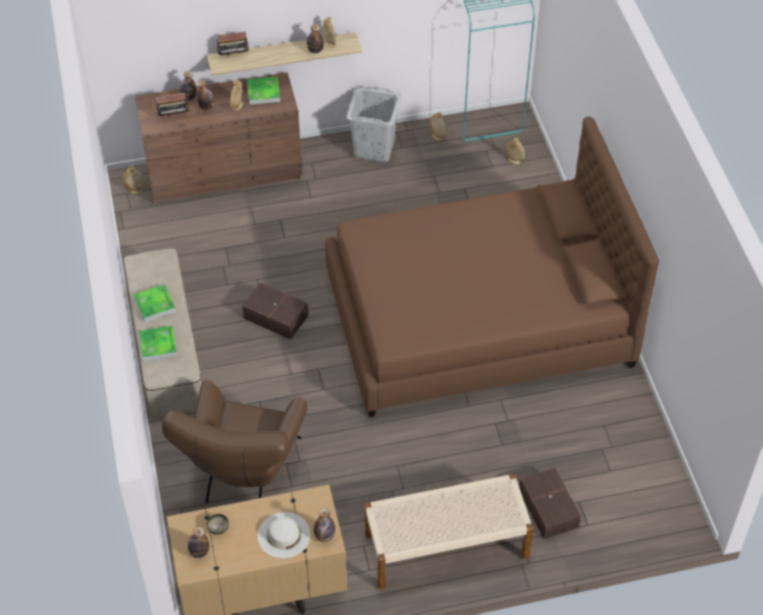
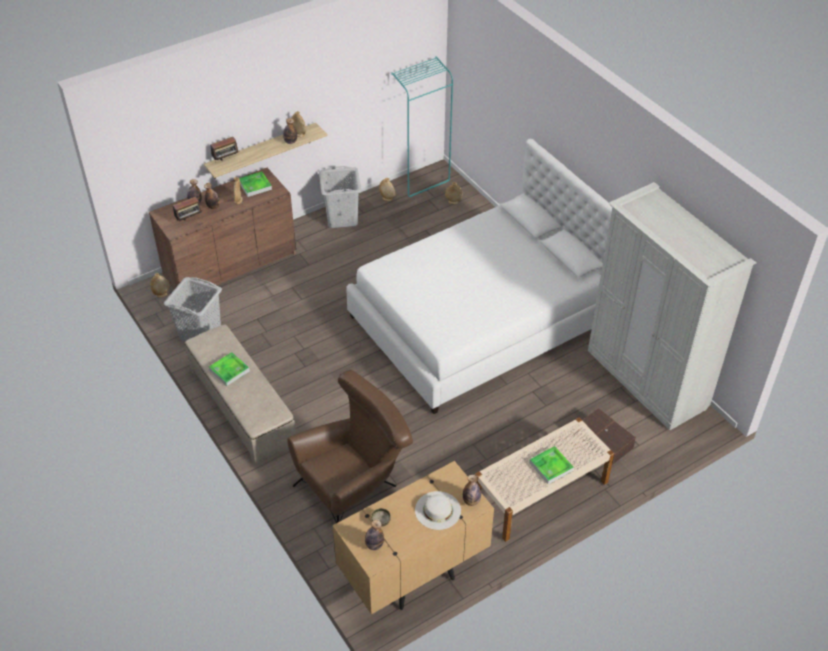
camera: 20 degrees left, 5 degrees down
(157, 248) = (200, 333): none -> grey laundry basket
(158, 345) = (246, 400): tray -> tray (551, 466)
(244, 474) = (354, 486): brown armchair -> brown armchair turned 120 degrees counterclockwise
(276, 316) = (322, 359): brown storage box -> none
(478, 319) = (482, 319): brown bed -> white bed
(638, 448) = (647, 379): none -> white wardrobe

